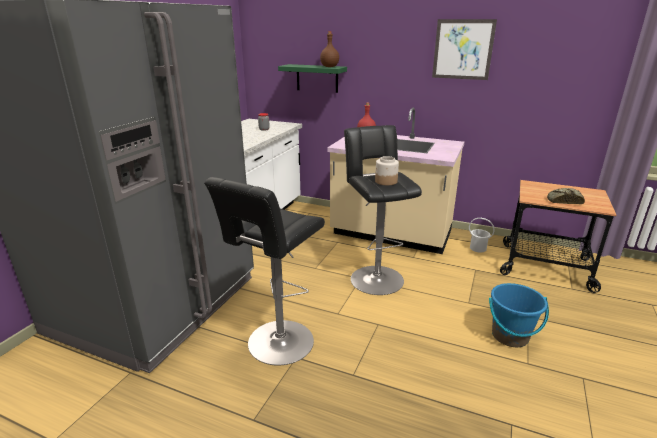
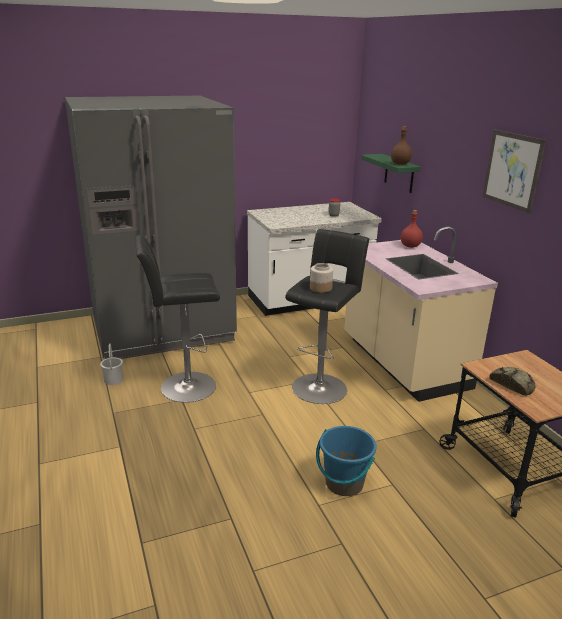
camera: 45 degrees right, 0 degrees up
(478, 248) = (468, 416): white bucket -> white bucket (114, 380)

